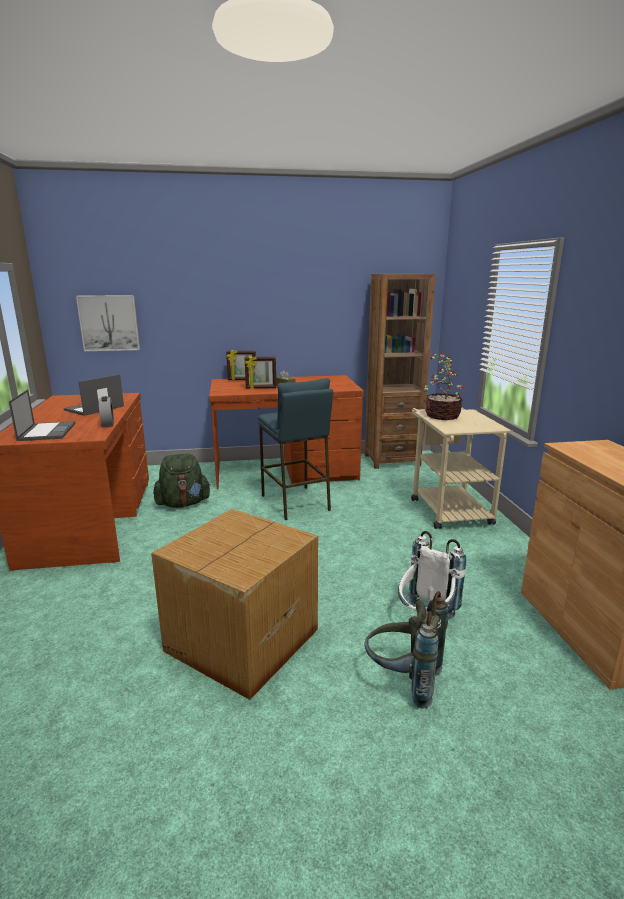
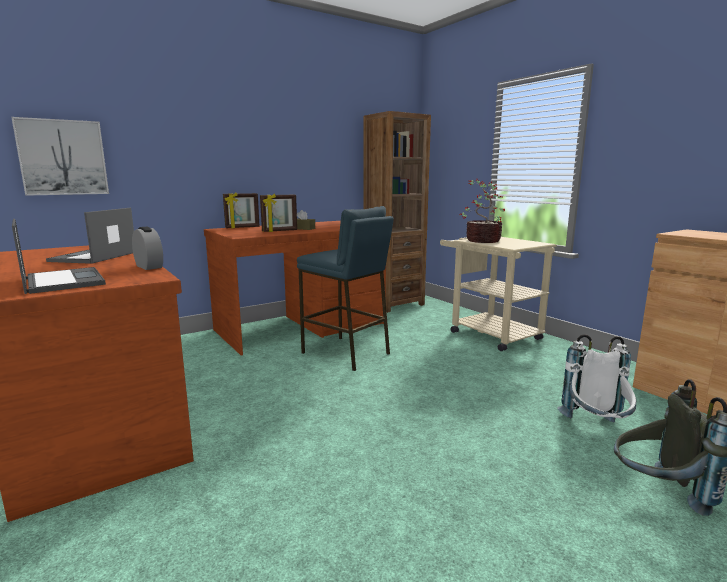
camera: 25 degrees left, 5 degrees down
(183, 504) = (214, 377): green backpack -> none
(240, 640) = (455, 509): cardboard box -> none

